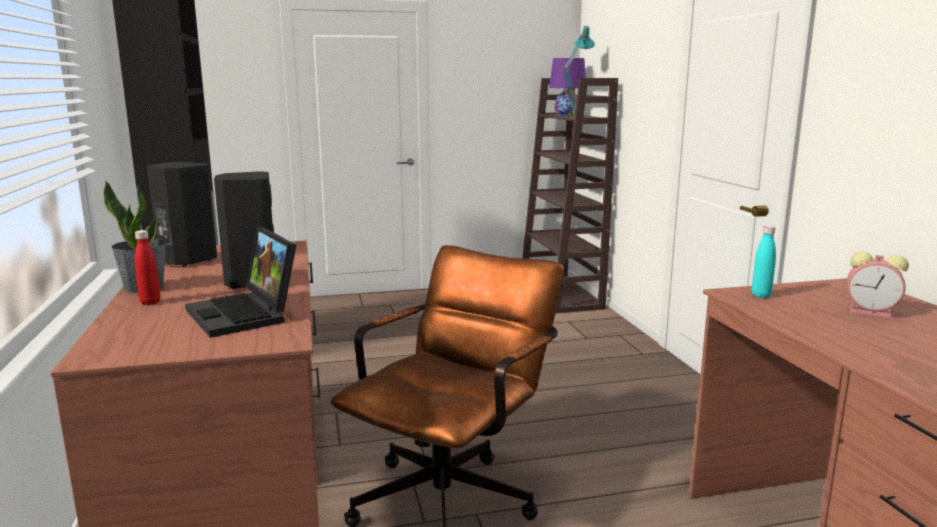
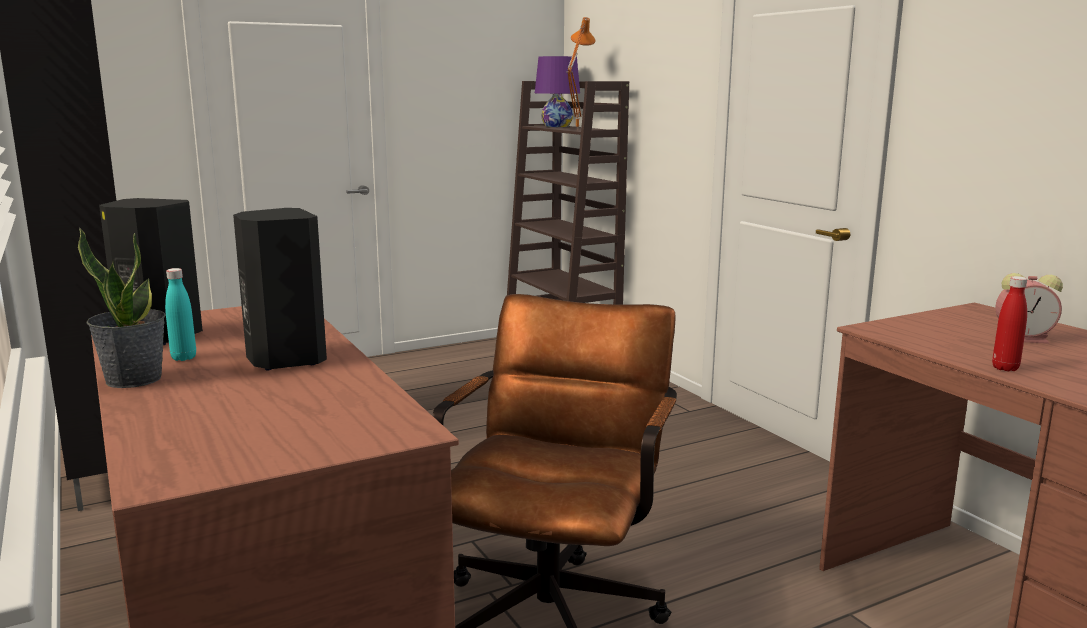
camera: 15 degrees left, 0 degrees up
(150, 302) = (165, 398): red bottle -> red bottle (1005, 368)
(246, 314) = (323, 403): laptop -> none
(573, 117) = (575, 130): turquoise table lamp -> orange table lamp
(761, 295) = (902, 329): turquoise bottle -> turquoise bottle (184, 358)

